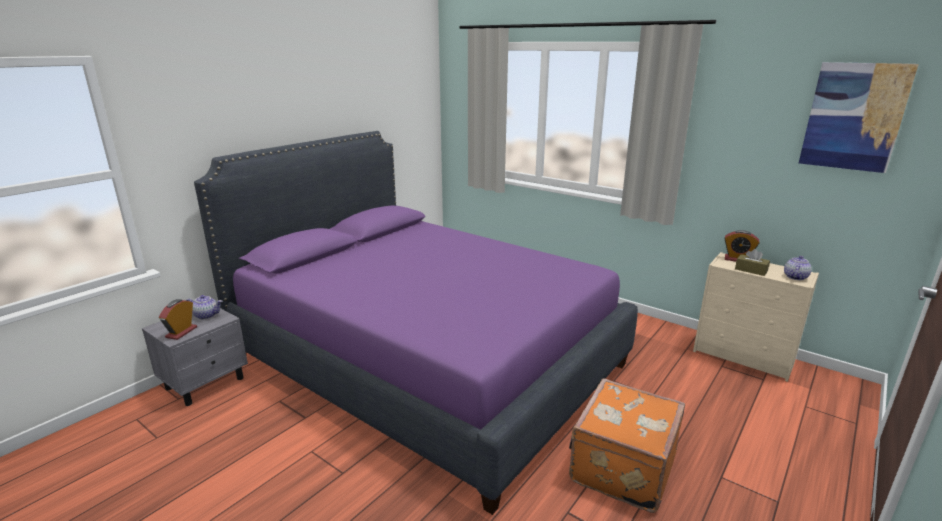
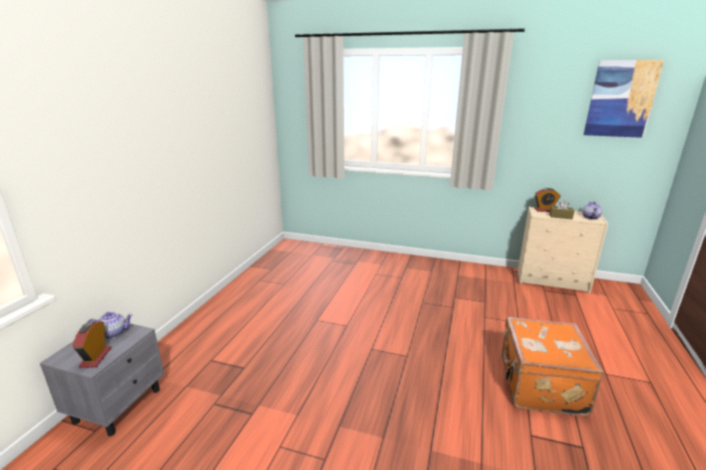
camera: 20 degrees left, 0 degrees up
(426, 360) = (330, 332): purple bed -> none

